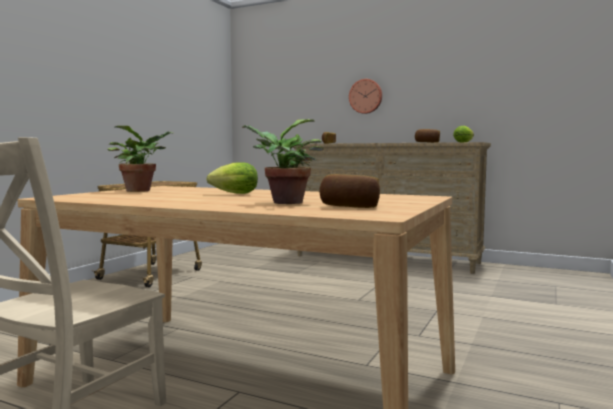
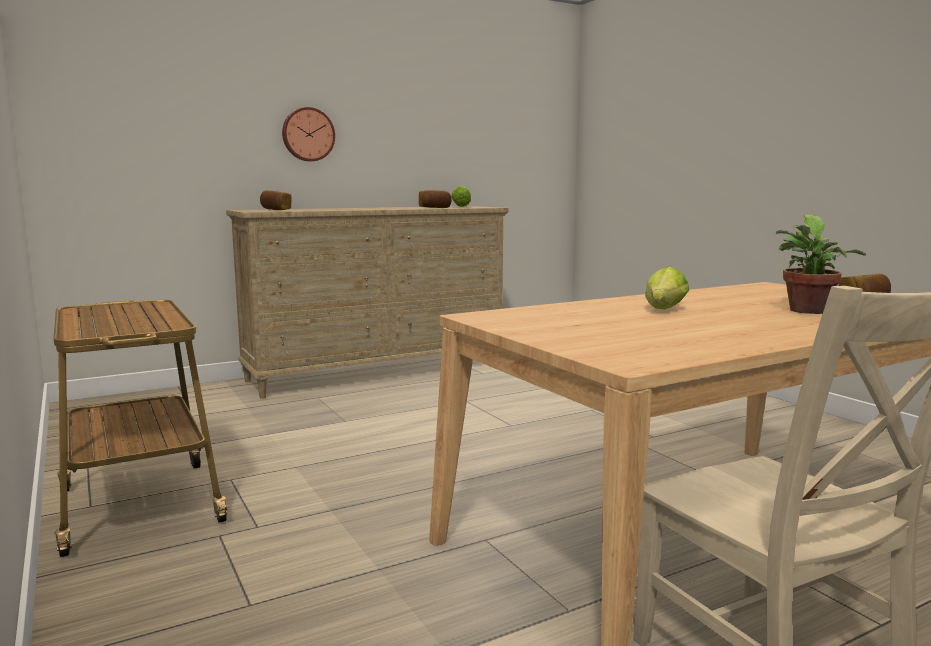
camera: 55 degrees left, 5 degrees up
(141, 190) = (543, 327): potted plant -> none

